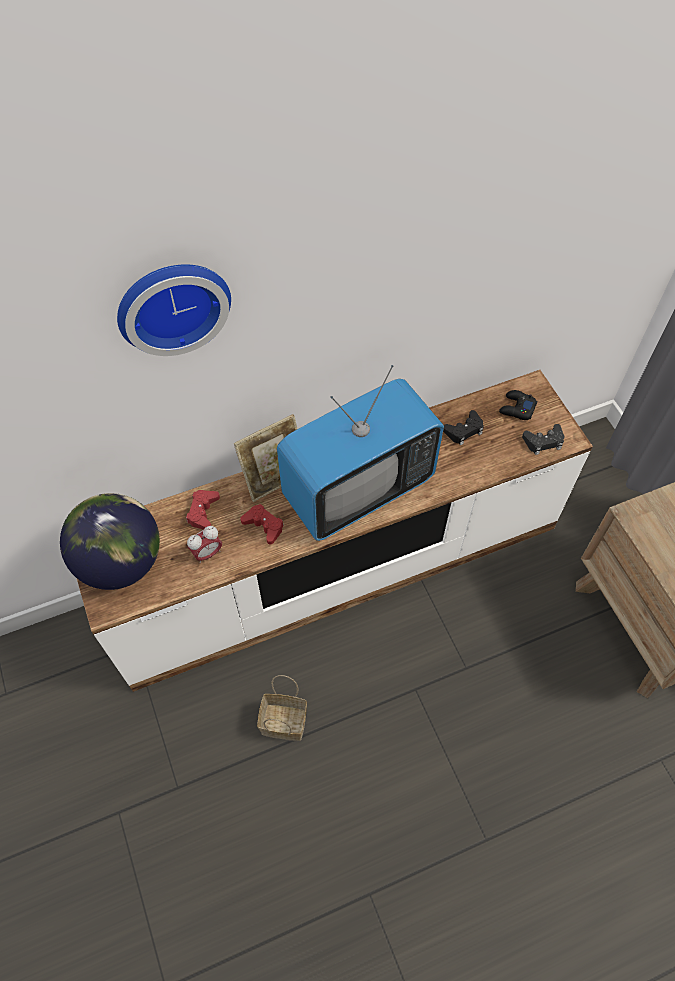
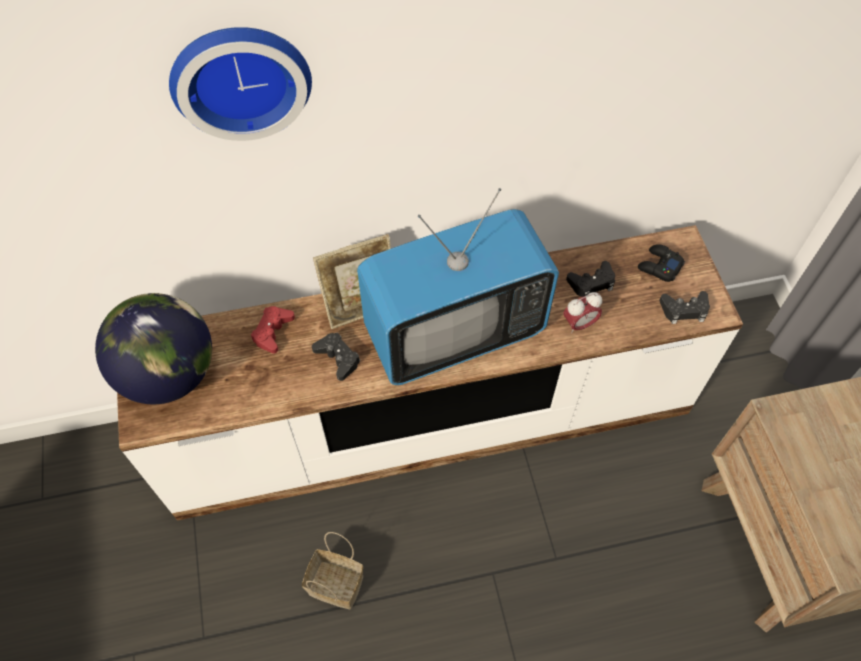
camera: 10 degrees right, 0 degrees up
(207, 553) = (267, 380): alarm clock -> alarm clock (579, 324)
(264, 526) = (338, 358): red game controller -> black game controller

